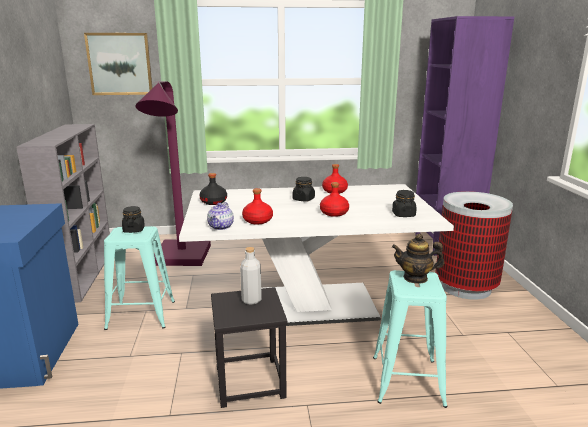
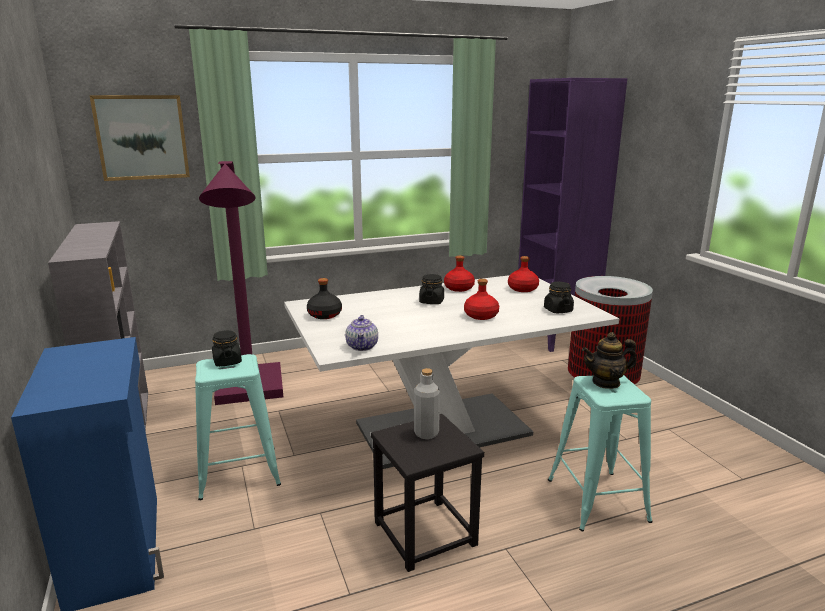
camera: 15 degrees left, 0 degrees up
(257, 221) = (400, 334): red bottle -> red bottle (522, 289)

